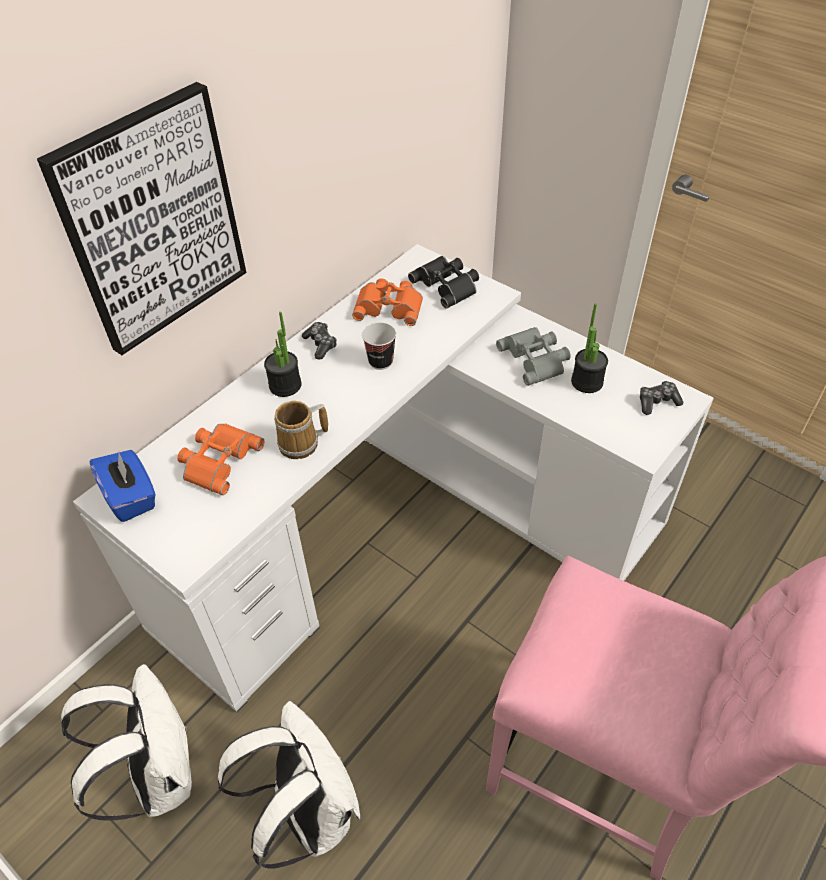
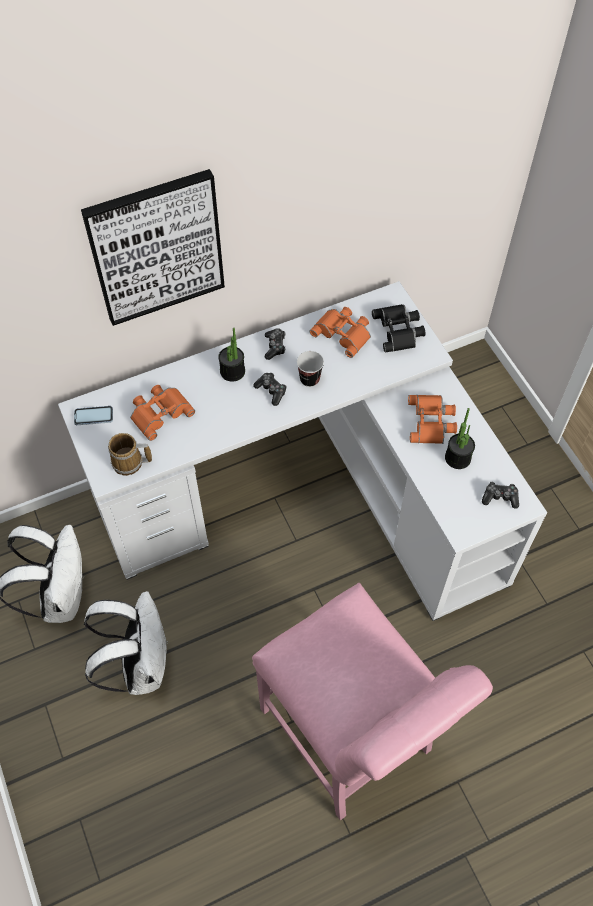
camera: 25 degrees right, 10 degrees up
(131, 497) = (93, 416): blue tissue box -> phone
(302, 444) = (220, 423): mug -> mug (129, 463)
(343, 388) = (271, 391): none -> game controller
(536, 359) = (432, 422): grey binoculars -> orange binoculars

